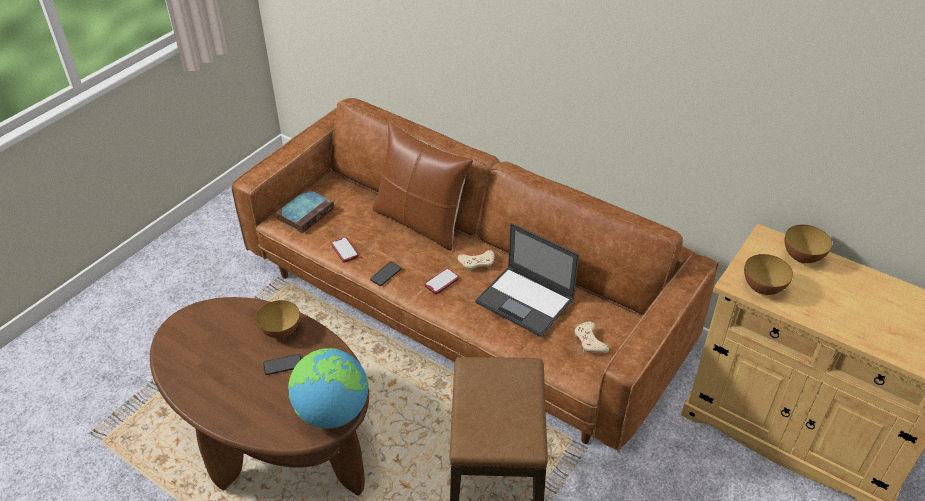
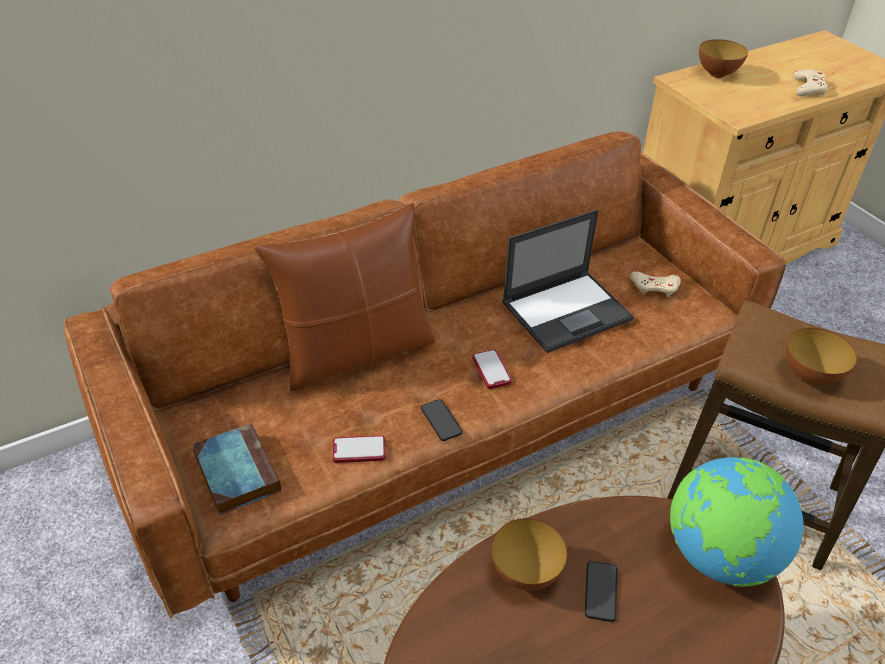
camera: 65 degrees left, 0 degrees up
(477, 263) = (474, 327): beige game controller -> beige game controller (808, 87)
(762, 288) = (752, 107): bowl -> bowl (810, 376)

